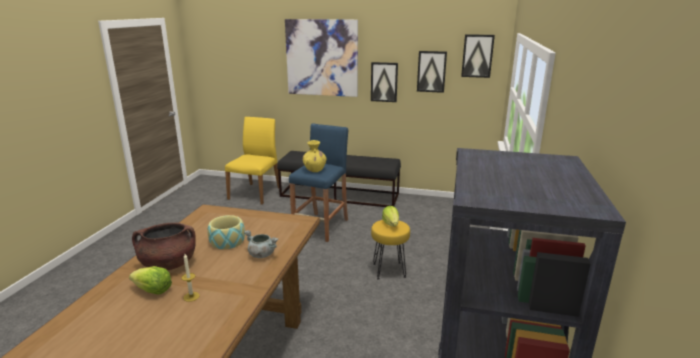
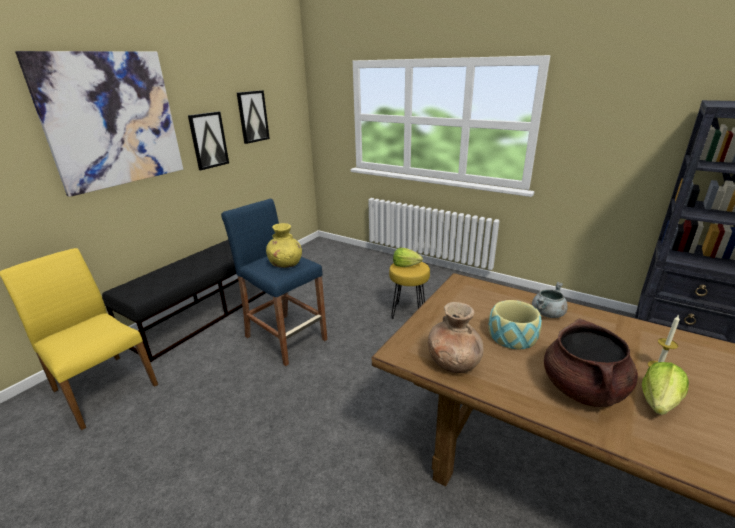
camera: 70 degrees left, 5 degrees up
(196, 225) = (453, 363): none -> brown vase
(477, 56) = (285, 92): picture -> none

